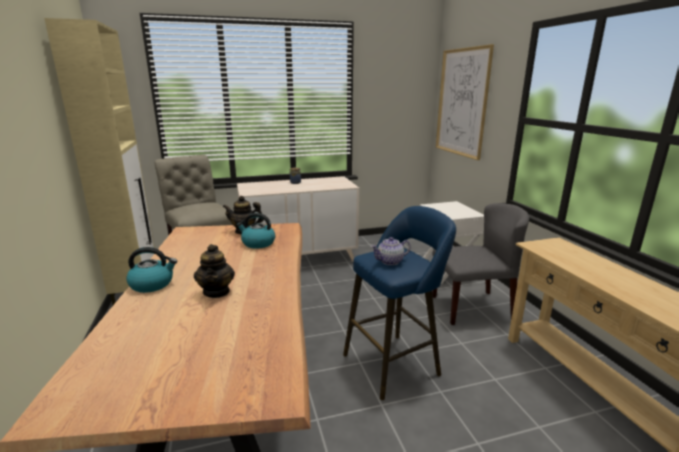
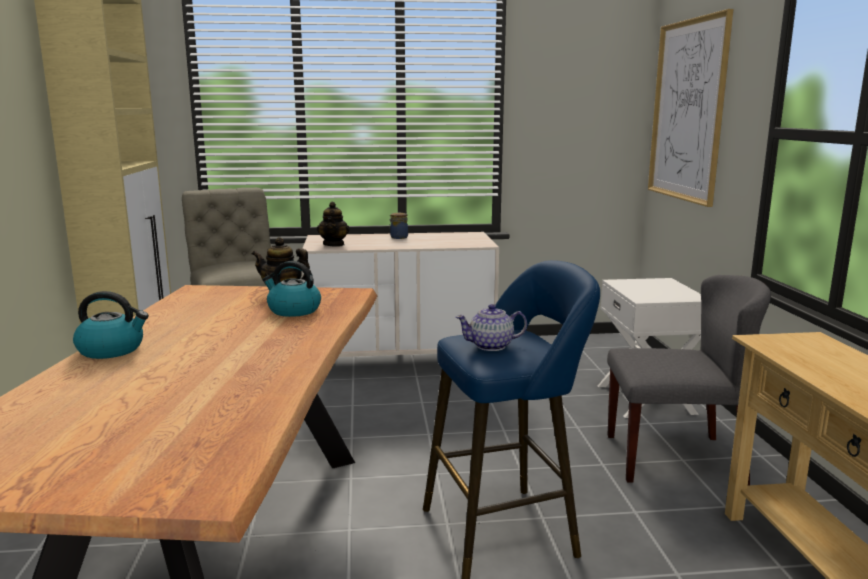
camera: 10 degrees right, 5 degrees down
(217, 292) = (196, 364): teapot -> teapot (334, 244)

